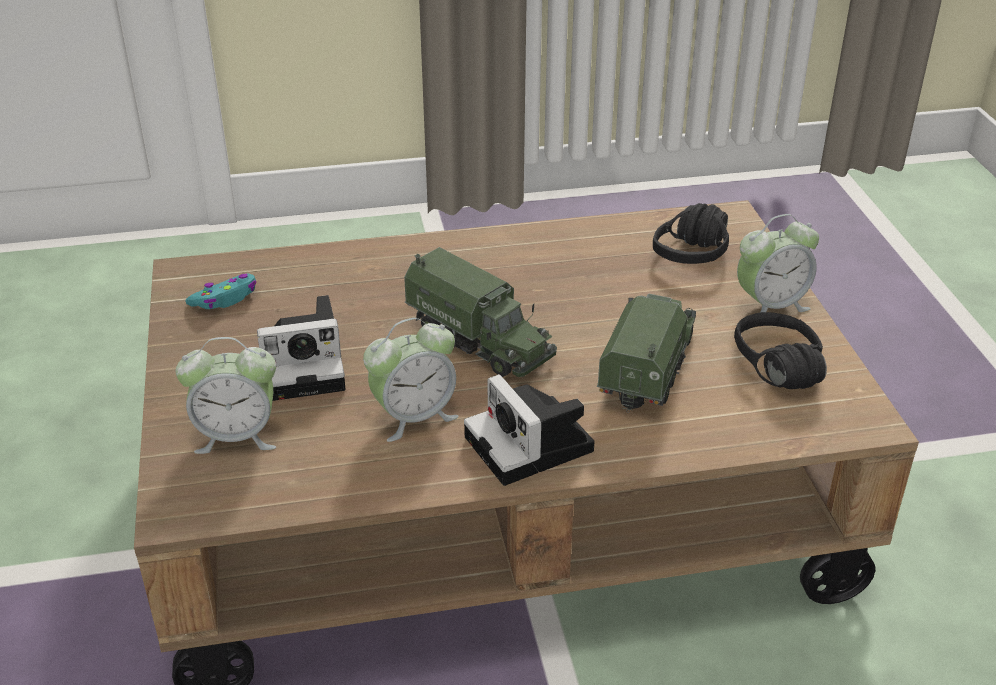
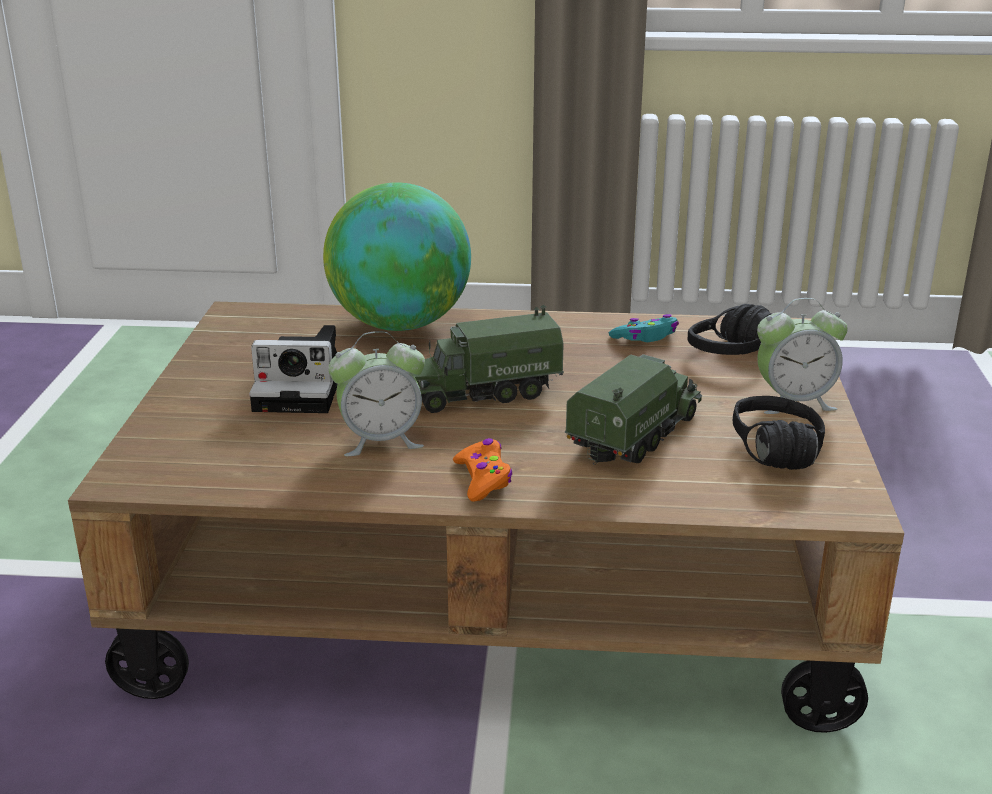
camera: 15 degrees right, 10 degrees down
(225, 299) = (260, 335): turquoise game controller -> turquoise game controller (646, 337)
(237, 436) = (208, 433): alarm clock -> none
(362, 264) = (399, 324): none -> globe
(480, 341) = (479, 393): toy truck -> toy truck turned 105 degrees clockwise
(532, 446) = (483, 479): camera -> orange game controller

